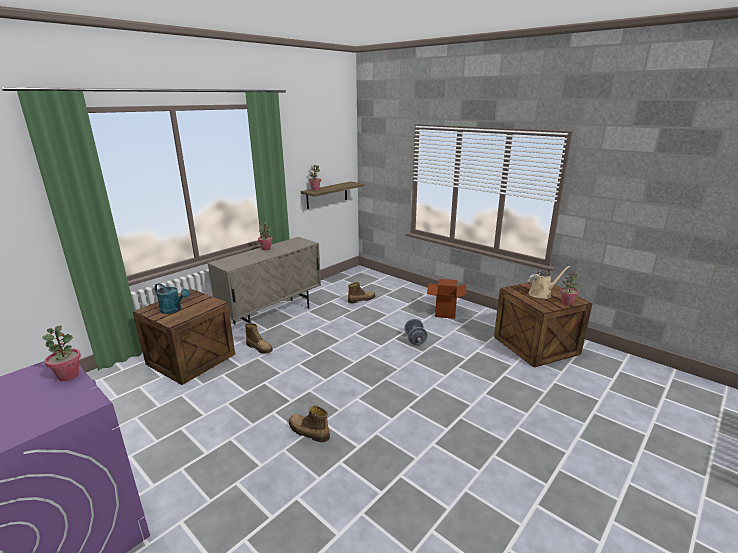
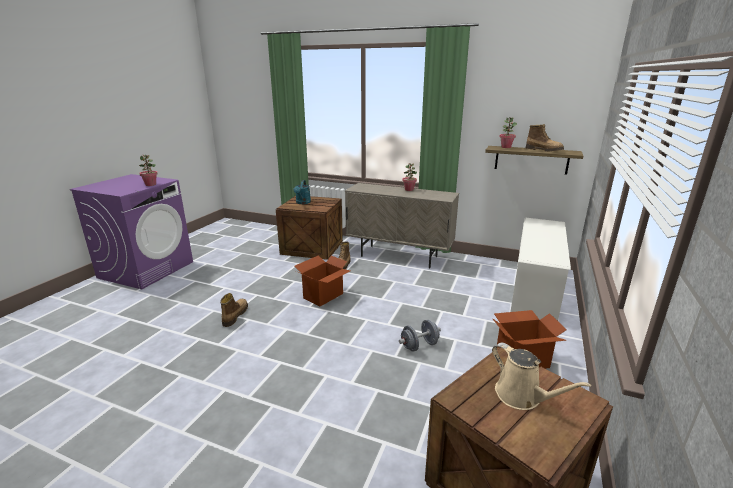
camera: 70 degrees right, 0 degrees up
(312, 368) = (323, 296): none -> cardboard box
(361, 299) = (481, 291): boot -> boot (544, 150)
(373, 283) = (535, 290): none -> white shoe rack
(566, 302) = (509, 434): potted plant -> none

